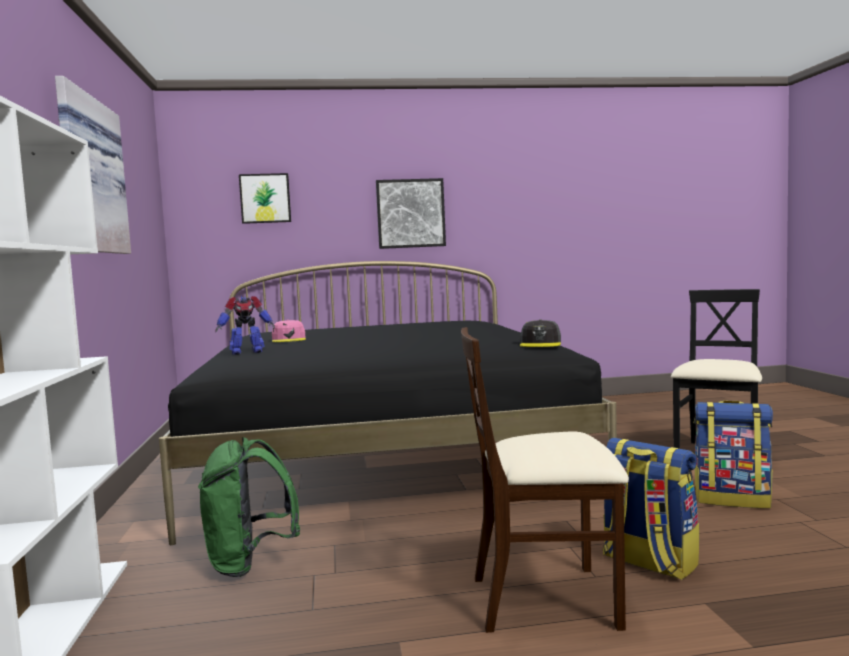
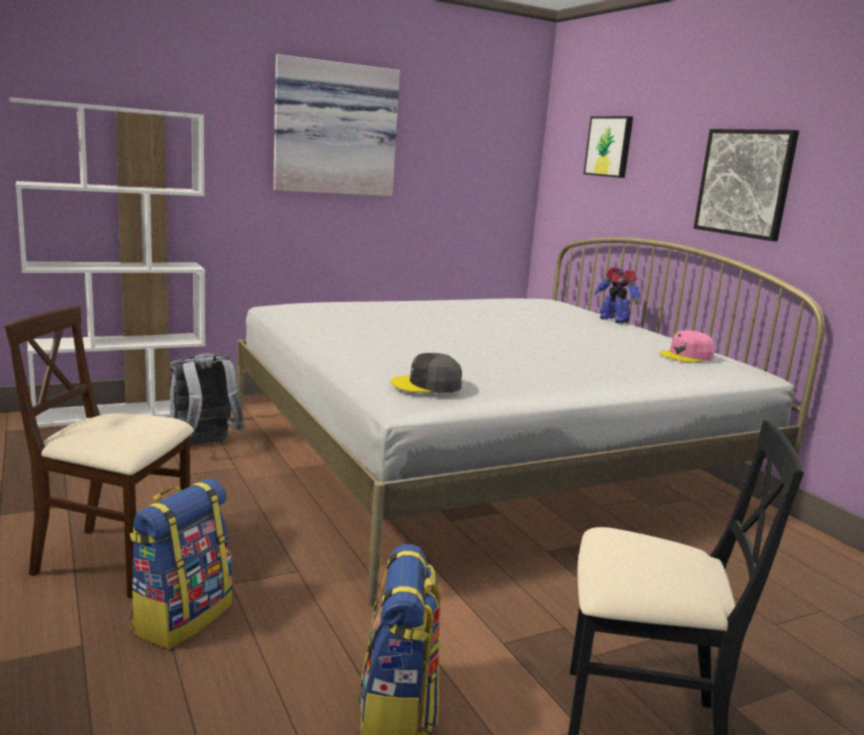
camera: 70 degrees right, 10 degrees up
(246, 352) = (374, 303): toy robot -> toy robot (614, 320)
(249, 563) = (203, 445): green backpack -> grey backpack
(289, 339) = (465, 307): pink cap -> pink cap (687, 356)
(384, 454) = (486, 463): black bed -> white bed
(546, 599) = (114, 560): beige chair -> beige chair turned 60 degrees counterclockwise

